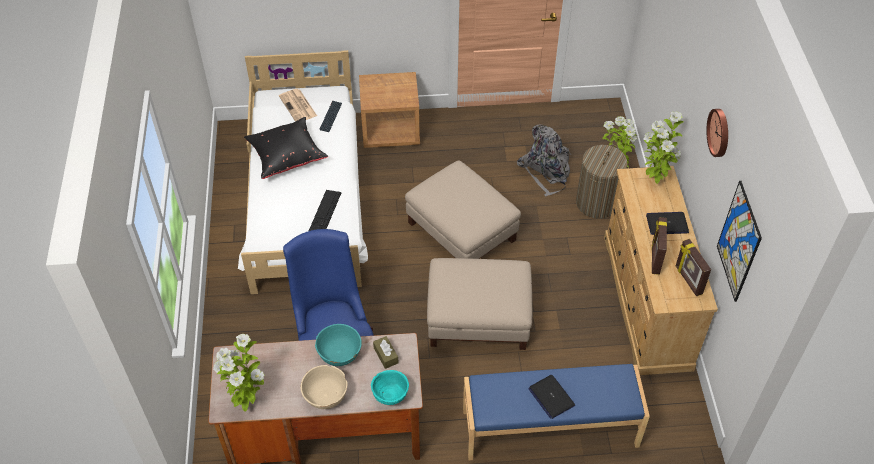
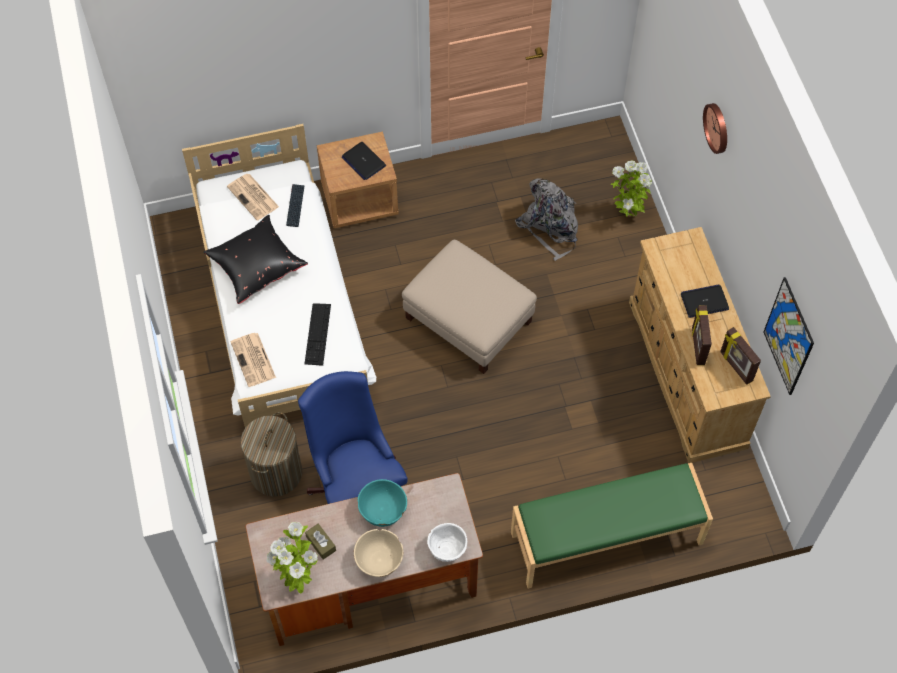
camera: 10 degrees left, 10 degrees up
(264, 226) = (254, 360): none -> newspaper
(386, 355) = (432, 504): brown tissue box -> brown tissue box (321, 543)
(390, 396) = (447, 549): turquoise bowl -> white bowl
(478, 318) = (507, 424): beige ottoman -> none
(550, 428) = (606, 539): blue bench -> green bench
(551, 397) = (609, 515): laptop -> laptop (363, 161)
(597, 203) = (614, 260): laundry basket -> laundry basket (276, 473)
(655, 179) = (684, 247): potted plant -> none
(720, 132) = (756, 217): wall clock -> wall clock (717, 127)

